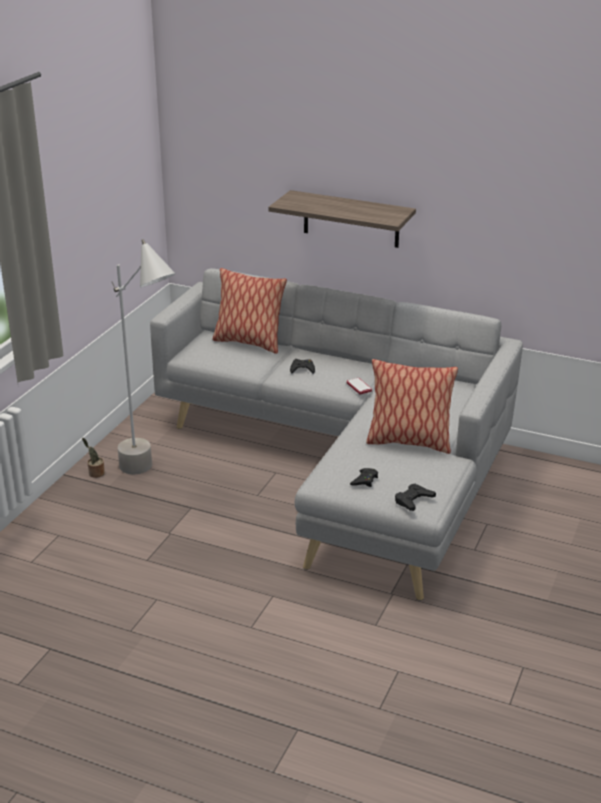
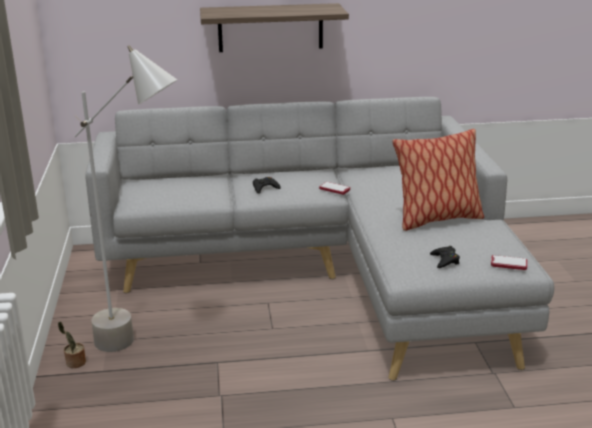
camera: 30 degrees left, 5 degrees down
(248, 342) = (184, 179): pillow -> none
(413, 500) = (508, 264): black game controller -> phone

